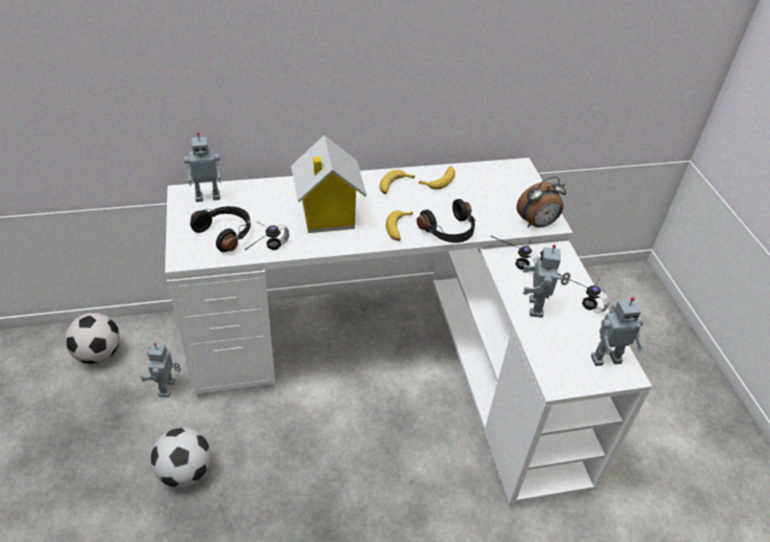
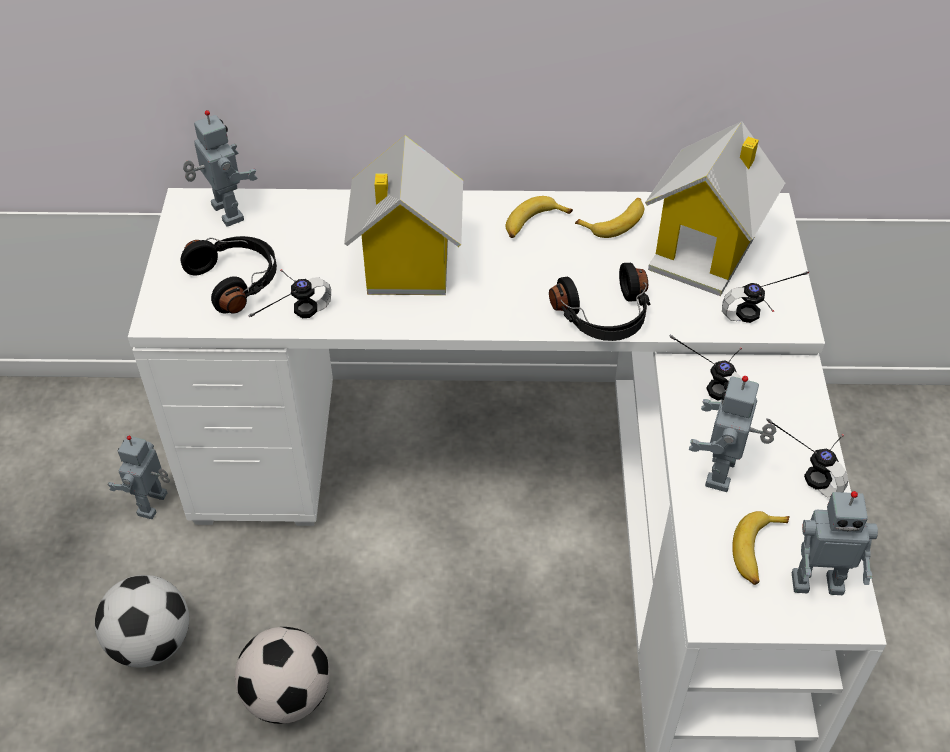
camera: 15 degrees right, 5 degrees up
(98, 354) = (63, 434): football -> football (288, 695)
(208, 196) = (225, 213): toy robot -> toy robot turned 120 degrees counterclockwise
(399, 229) = (519, 303): banana -> banana (757, 552)
(494, 191) = (705, 251): none -> toy house
(537, 224) = (764, 321): alarm clock -> headphones

